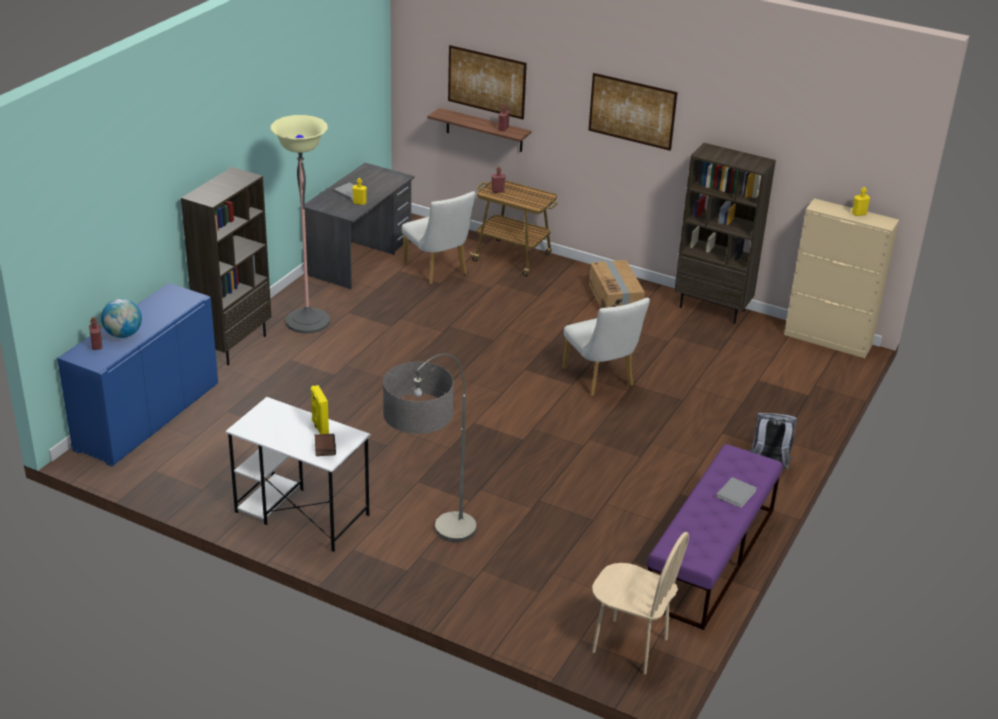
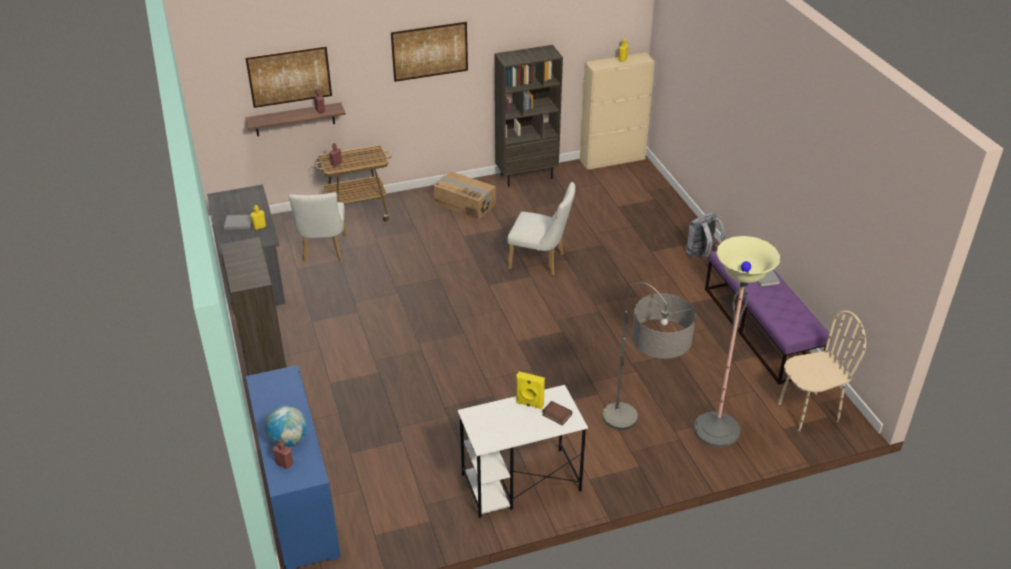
camera: 45 degrees left, 5 degrees up
(307, 321) = (294, 347): floor lamp -> floor lamp (716, 430)
(438, 271) = (323, 252): white chair -> white chair turned 75 degrees clockwise

